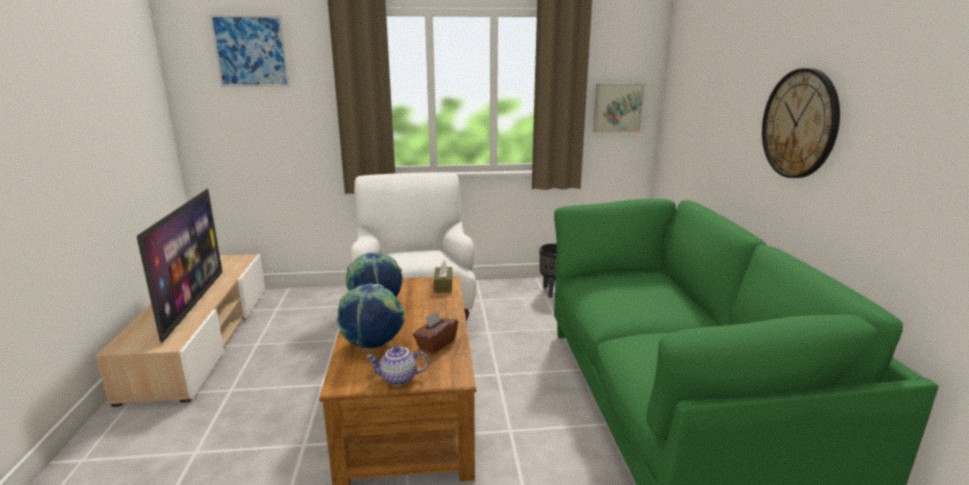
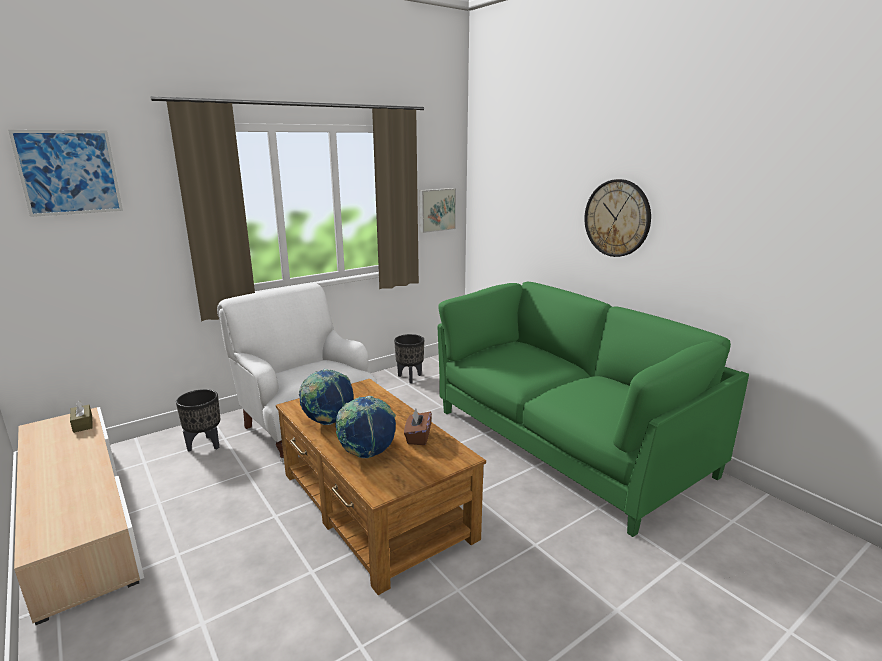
camera: 30 degrees left, 0 degrees up
(193, 303) = (78, 477): television -> none
(328, 307) = (205, 445): none -> black planter
(398, 379) = (421, 473): teapot -> none
(443, 285) = (367, 389): brown tissue box -> brown tissue box (82, 424)

